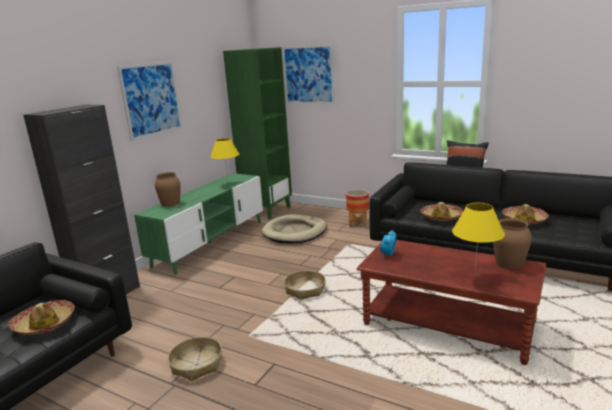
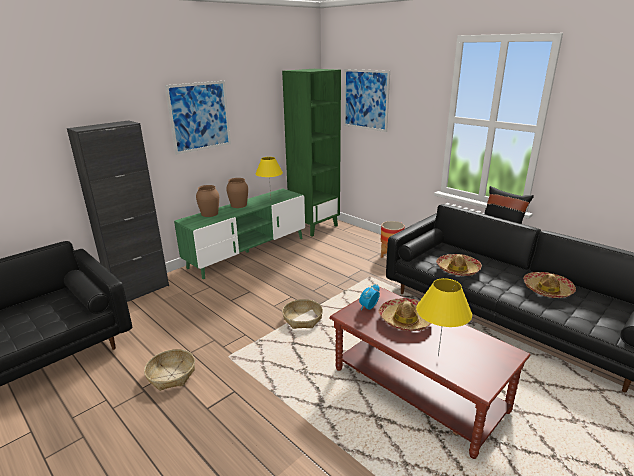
camera: 15 degrees right, 5 degrees up
(45, 324) = (53, 315): hat -> hat (406, 320)
(295, 232) = (327, 254): beige dog bed -> none
(509, 263) = (488, 345): brown vase -> brown vase (239, 205)

